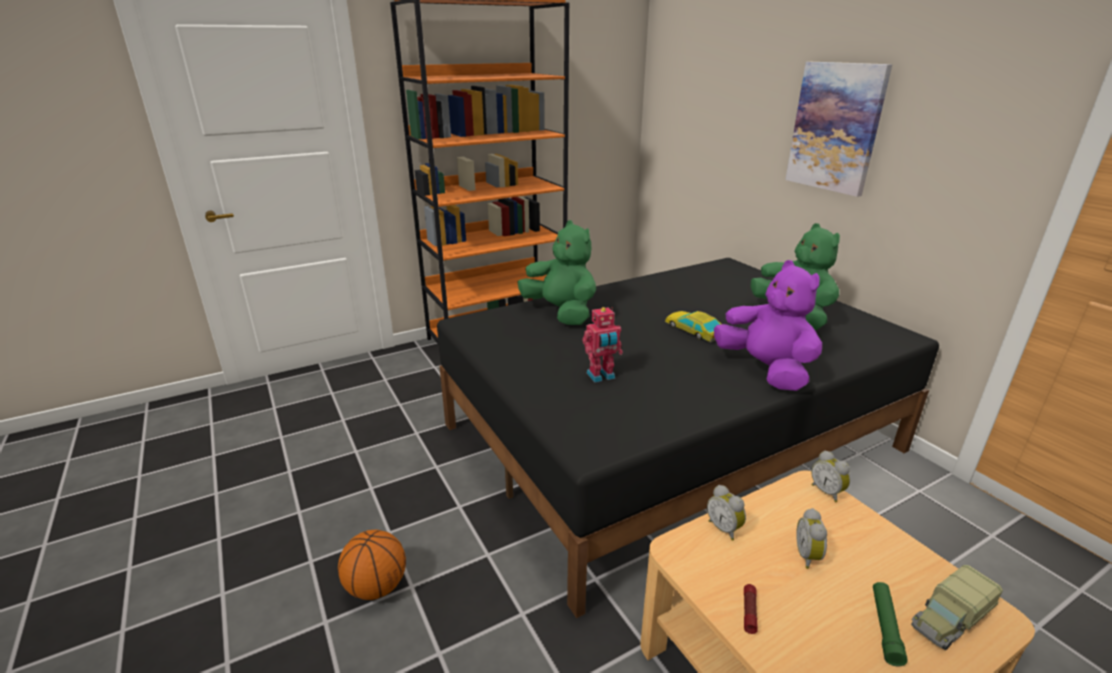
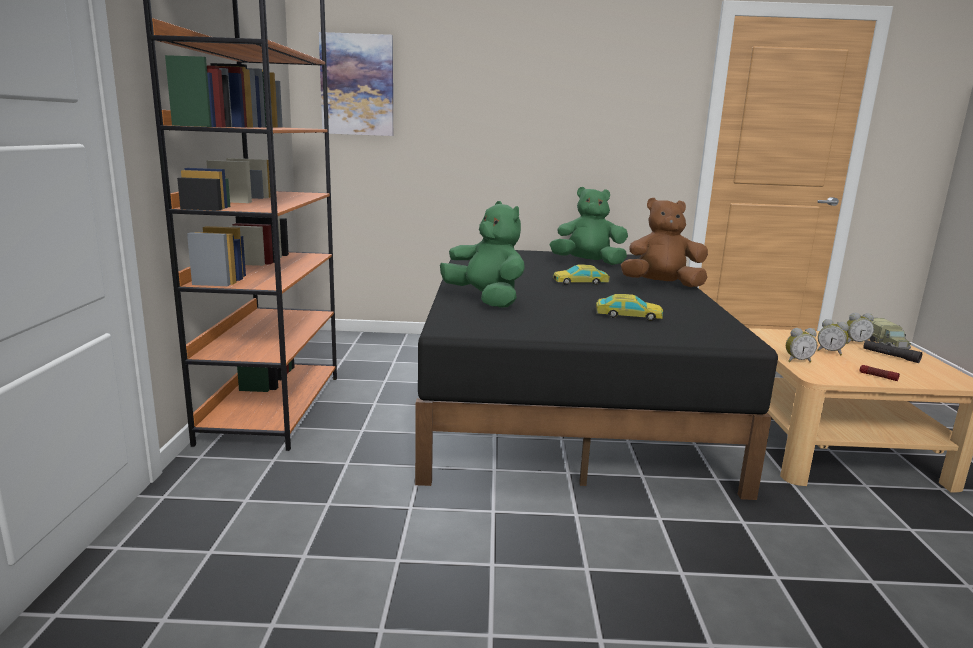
camera: 60 degrees left, 10 degrees down
(376, 587) = (672, 596): basketball -> none
(561, 313) = (486, 300): green plush toy -> green plush toy turned 60 degrees clockwise
(601, 376) = (628, 315): toy robot -> toy car
(765, 370) = (661, 285): purple plush toy -> brown plush toy
(827, 492) = (769, 331): alarm clock -> alarm clock (855, 343)
(835, 127) = (546, 117): picture -> picture (357, 85)
(885, 627) = (890, 356): green flashlight -> black flashlight

